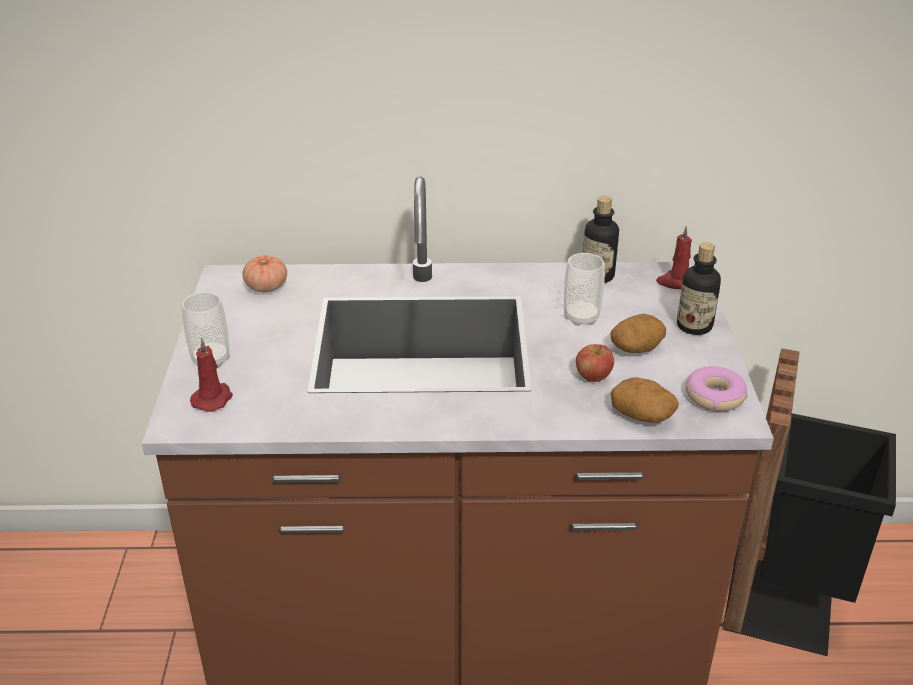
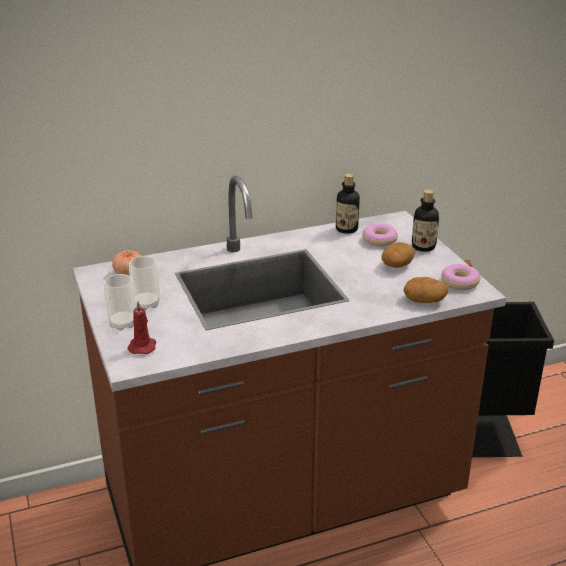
camera: 20 degrees left, 5 degrees down
(581, 317) = (352, 254): cup -> cup (146, 304)
(593, 377) = (382, 285): apple -> none
(635, 302) = (379, 240): none -> donut
(676, 282) = (396, 224): red candle -> none

